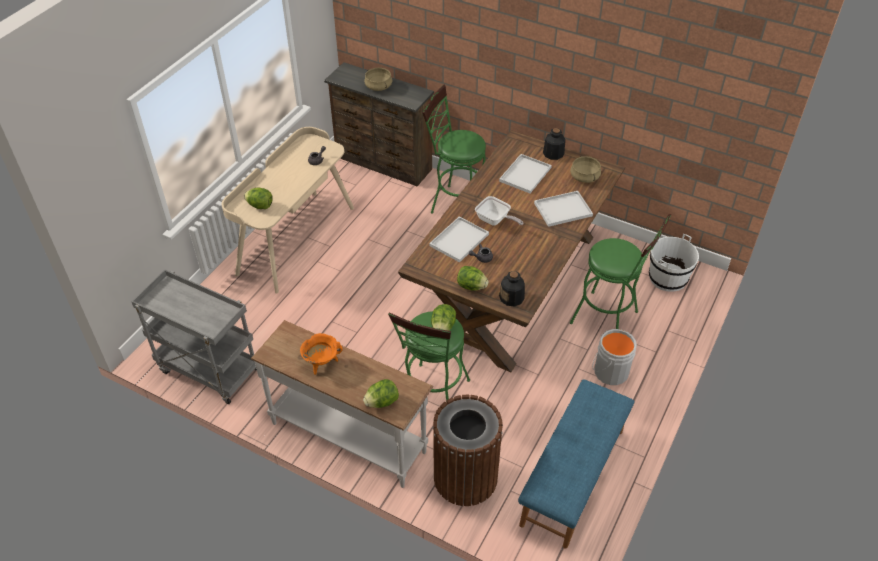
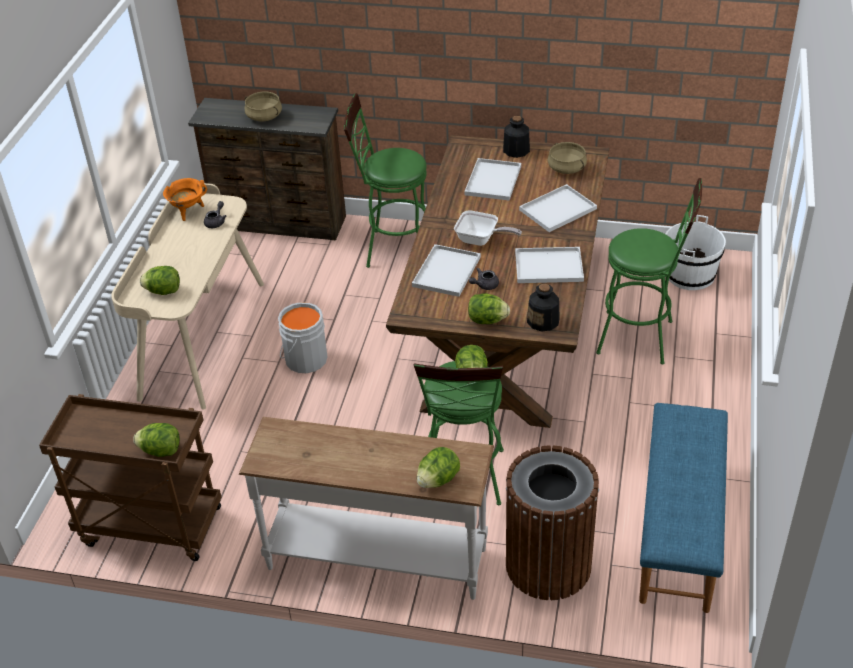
camera: 15 degrees left, 5 degrees down
(207, 370) = (149, 527): grey cart -> brown cart
(209, 326) = (161, 451): none -> lettuce
(322, 363) = (338, 455): orange cooking pot -> orange cooking pot (188, 211)
(536, 254) = (550, 266): none -> white tray
(609, 371) = (668, 396): grey bucket -> grey bucket (304, 359)

